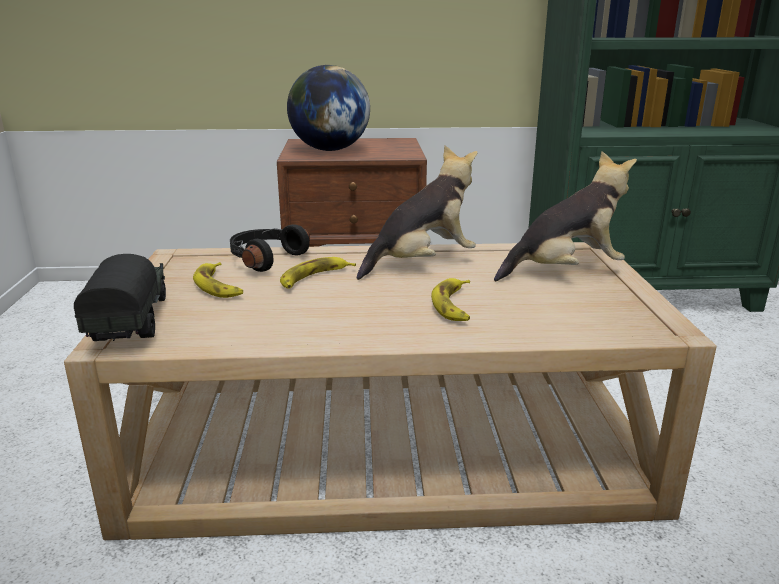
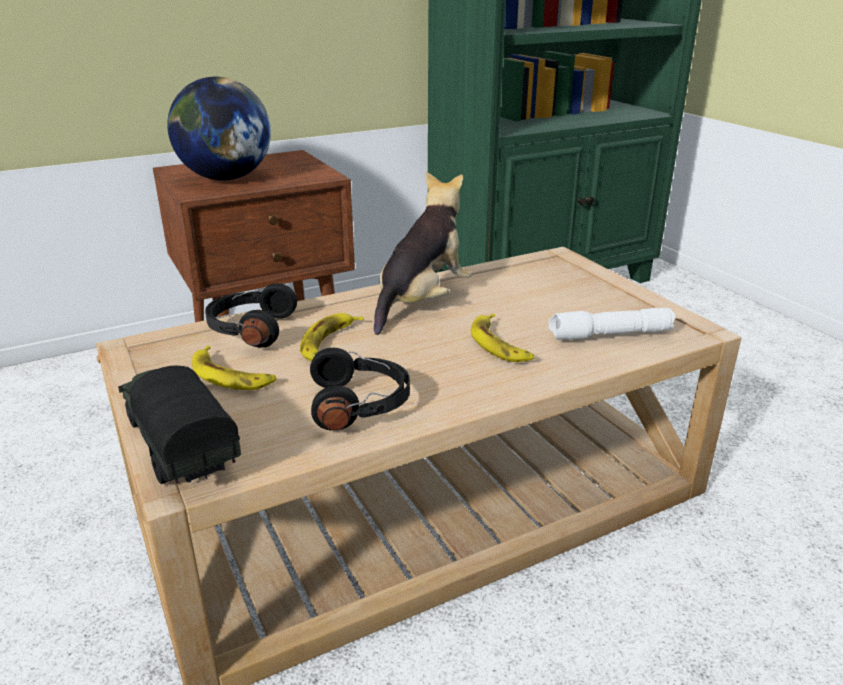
camera: 25 degrees left, 5 degrees up
(287, 323) = (360, 404): none -> black headphones
(565, 271) = (559, 285): plush toy -> none
(567, 317) = (609, 335): none -> white flashlight

